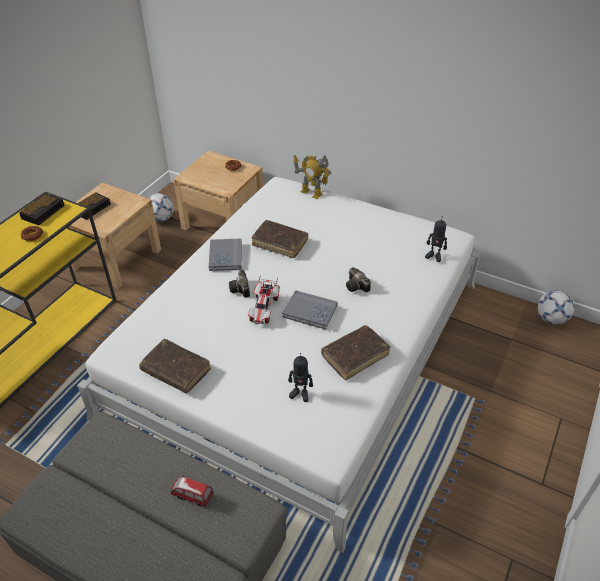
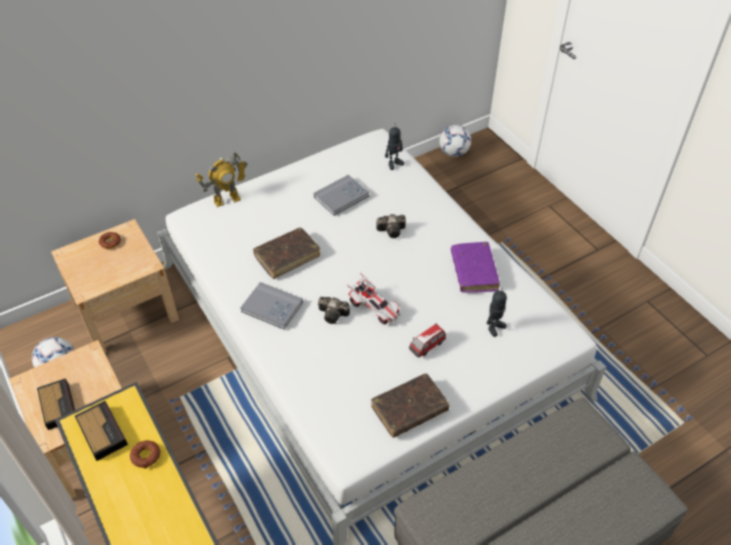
camera: 60 degrees left, 5 degrees up
(192, 495) = (546, 457): toy car -> toy car (427, 346)
(310, 311) = (401, 276): grey book -> grey book (341, 197)
(355, 356) = (474, 272): brown book -> purple book

